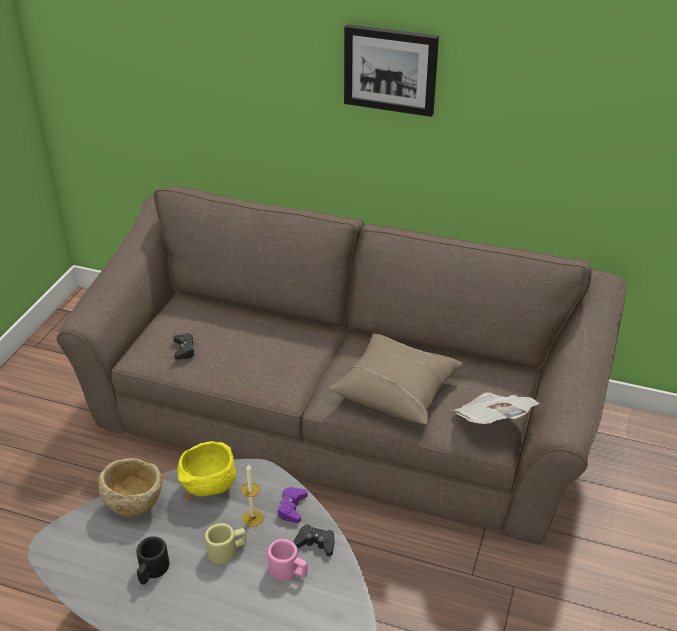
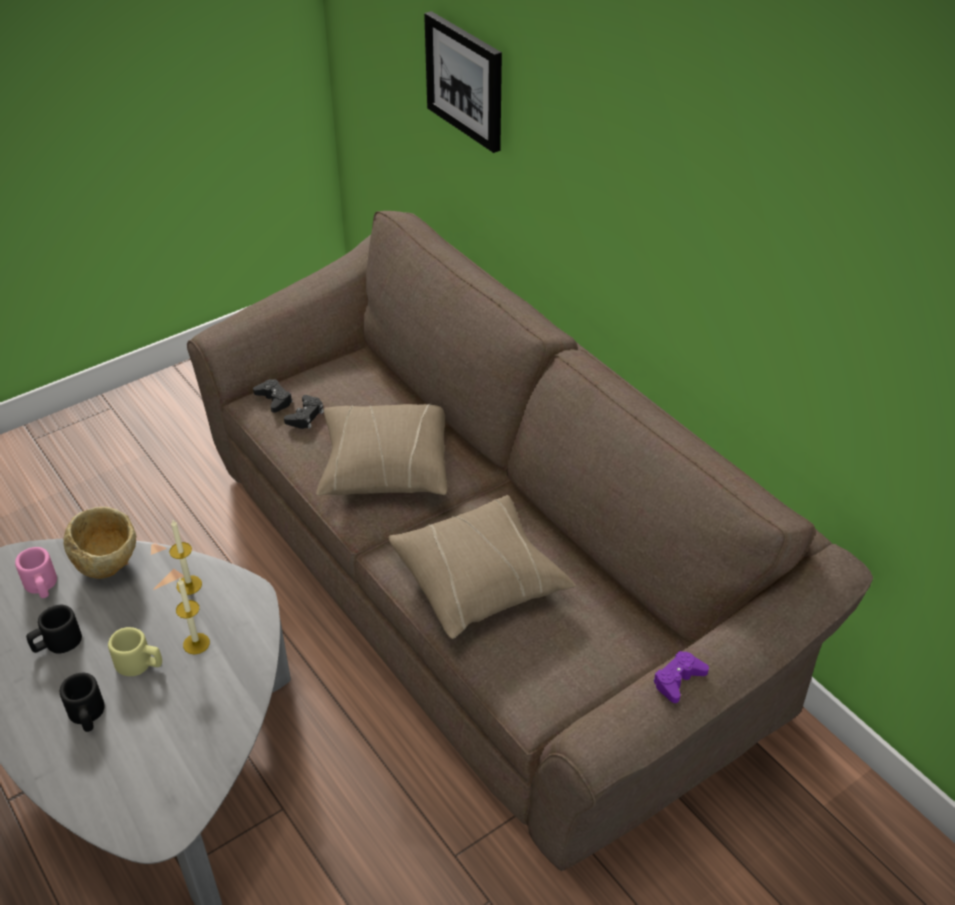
camera: 35 degrees right, 5 degrees up
(209, 487) = (189, 585): yellow bowl -> candle
(224, 600) = (87, 715): none -> black mug
(270, 356) = (384, 467): none -> beige pillow
(288, 571) = (173, 722): pink mug -> pink mug (41, 586)
(292, 508) = (243, 655): purple game controller -> purple game controller (678, 680)
(316, 543) = (227, 709): black game controller -> black game controller (274, 399)
(390, 69) = (641, 146): picture -> picture (466, 80)
(493, 422) = (552, 681): newspaper -> none

